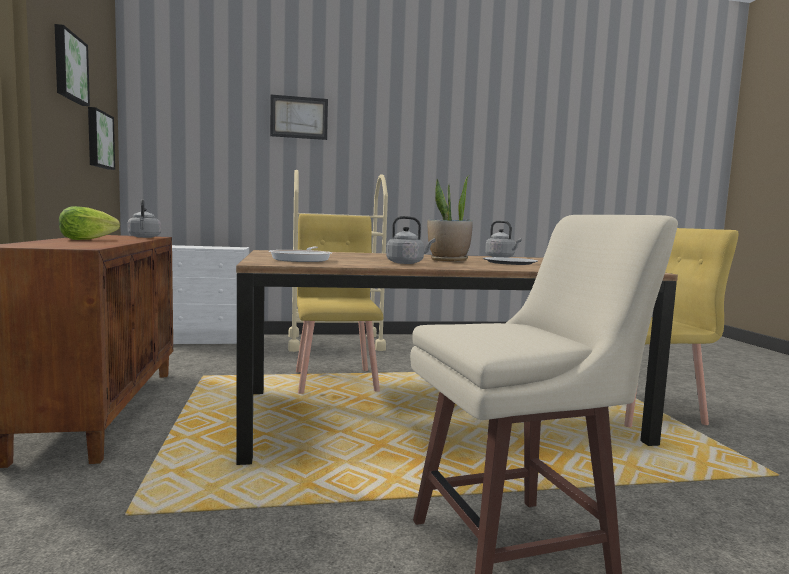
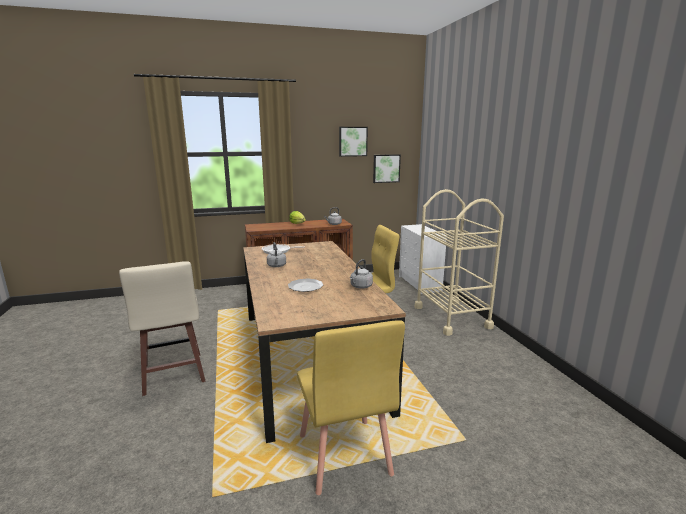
camera: 85 degrees right, 10 degrees up
(299, 117) = (477, 146): picture -> none
(448, 260) = (305, 273): potted plant -> none

